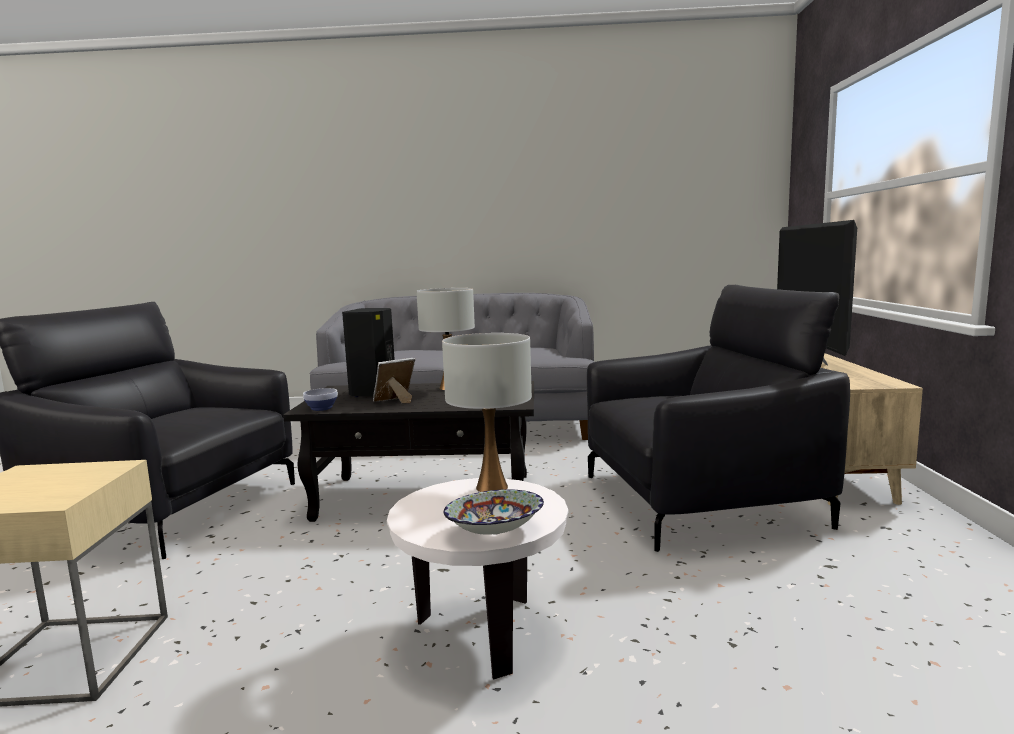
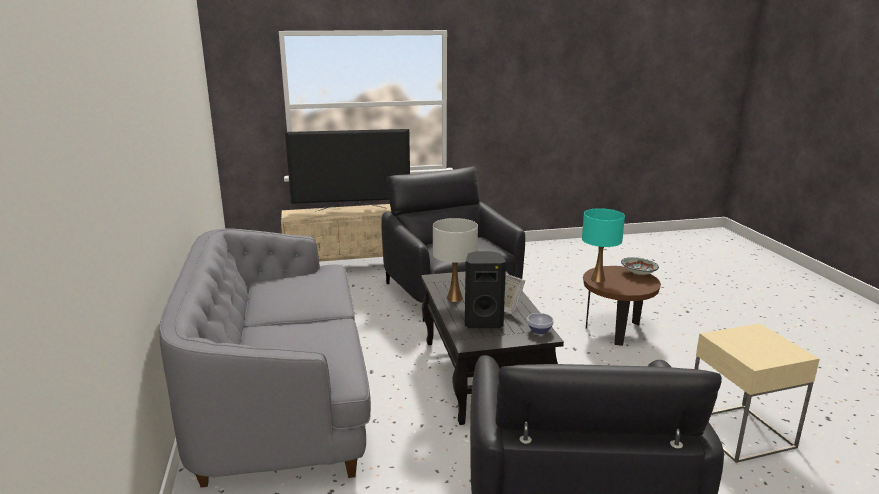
camera: 105 degrees left, 10 degrees up
(483, 634) = (616, 330): white side table -> brown side table
(491, 487) = (598, 279): white table lamp -> turquoise table lamp

